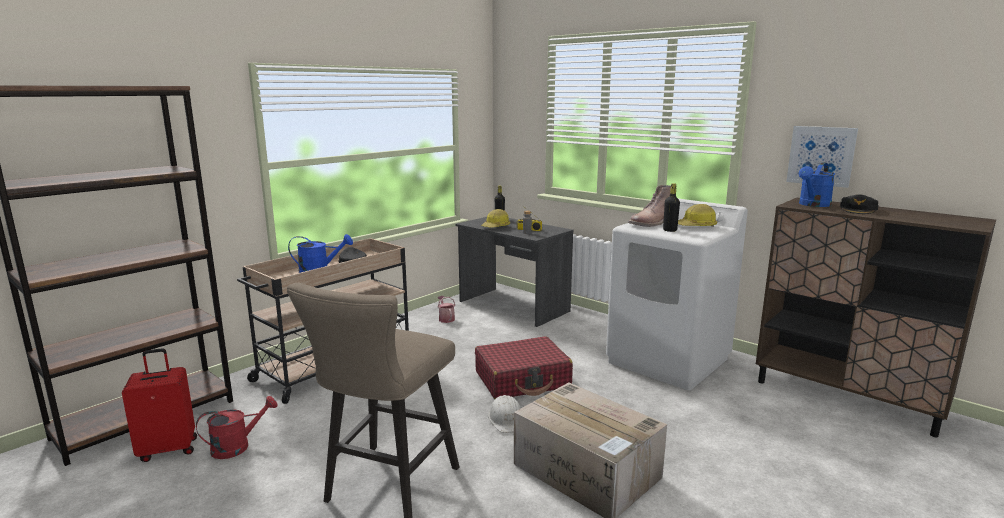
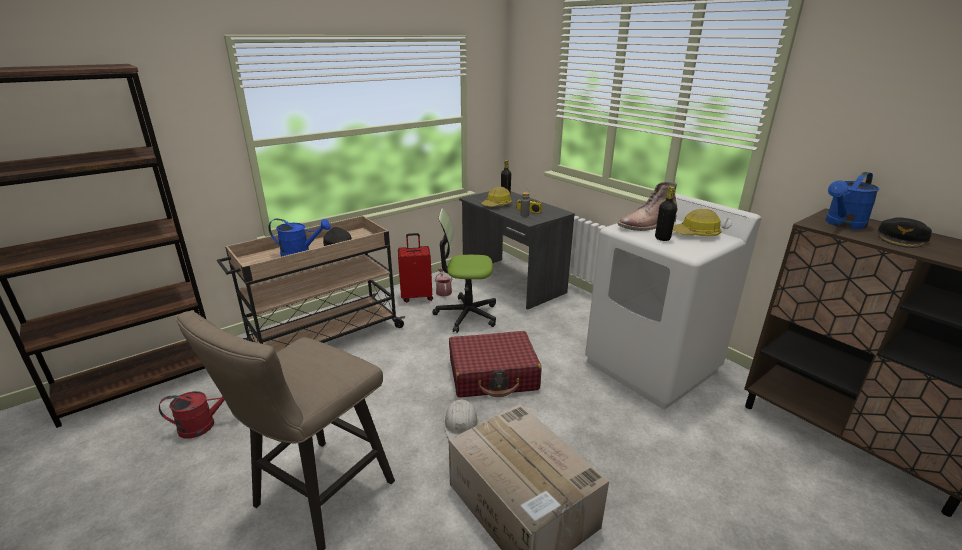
camera: 10 degrees right, 10 degrees up
(168, 449) = (146, 420): red suitcase -> red suitcase (417, 296)
(477, 335) = (466, 314): none -> office chair
(821, 156) = (866, 161): picture -> none

